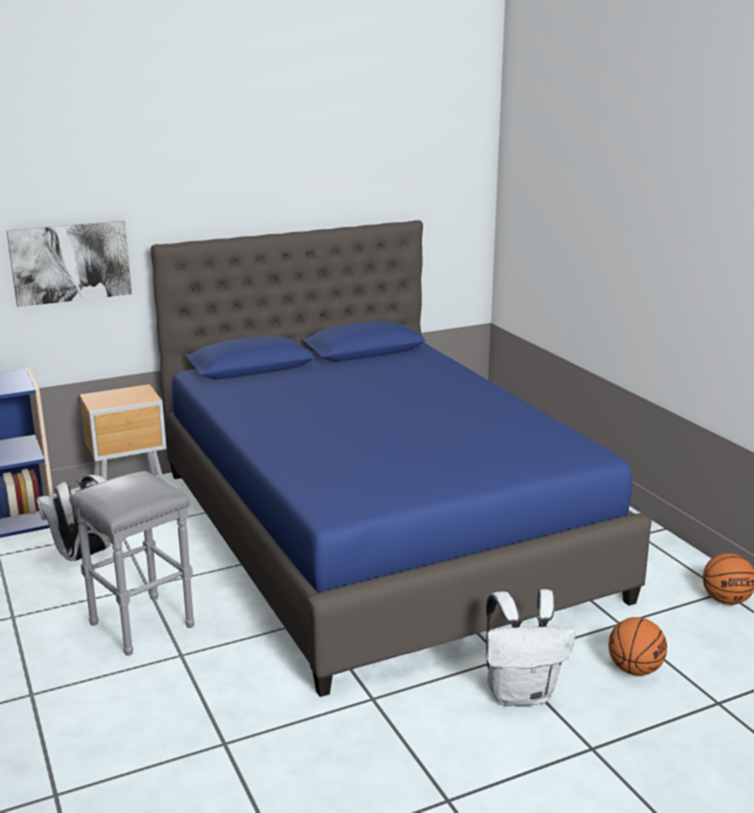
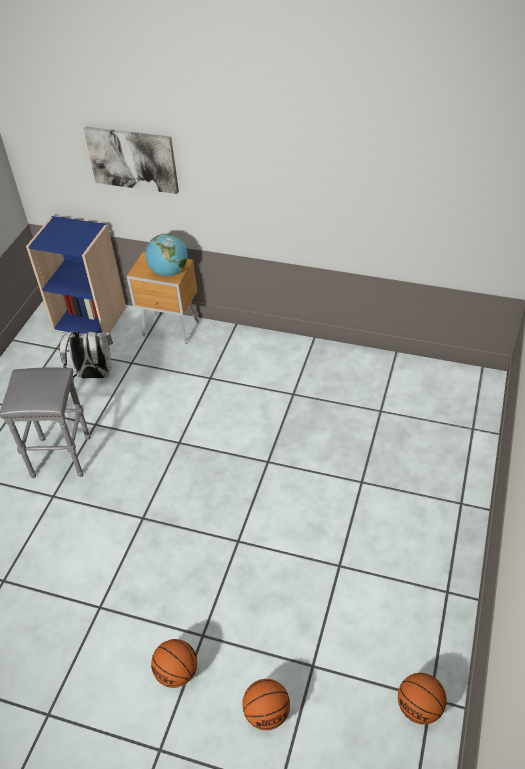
camera: 45 degrees right, 25 degrees up
(137, 397) = (169, 272): none -> globe
(376, 531) = (268, 459): blue bed -> none
(521, 693) = (177, 672): white backpack -> basketball

